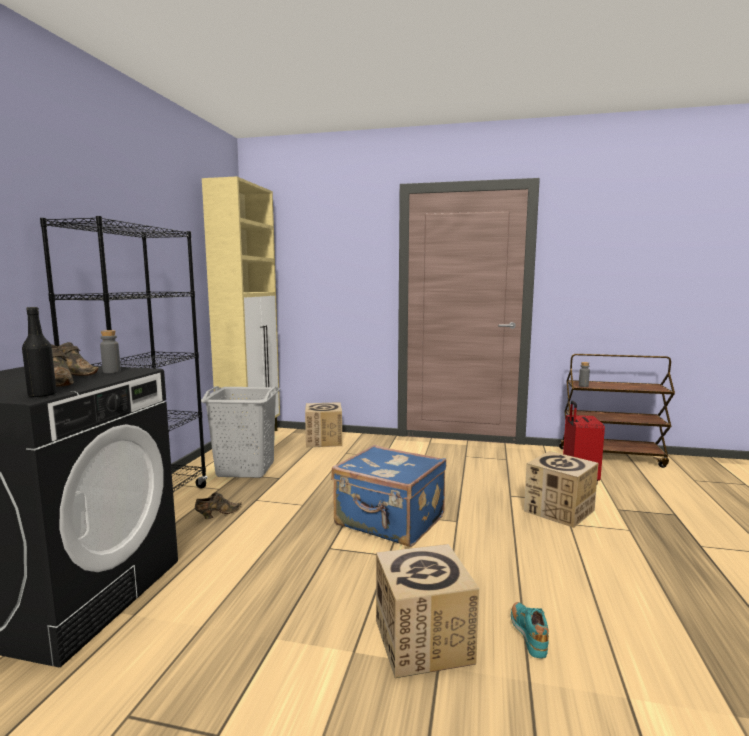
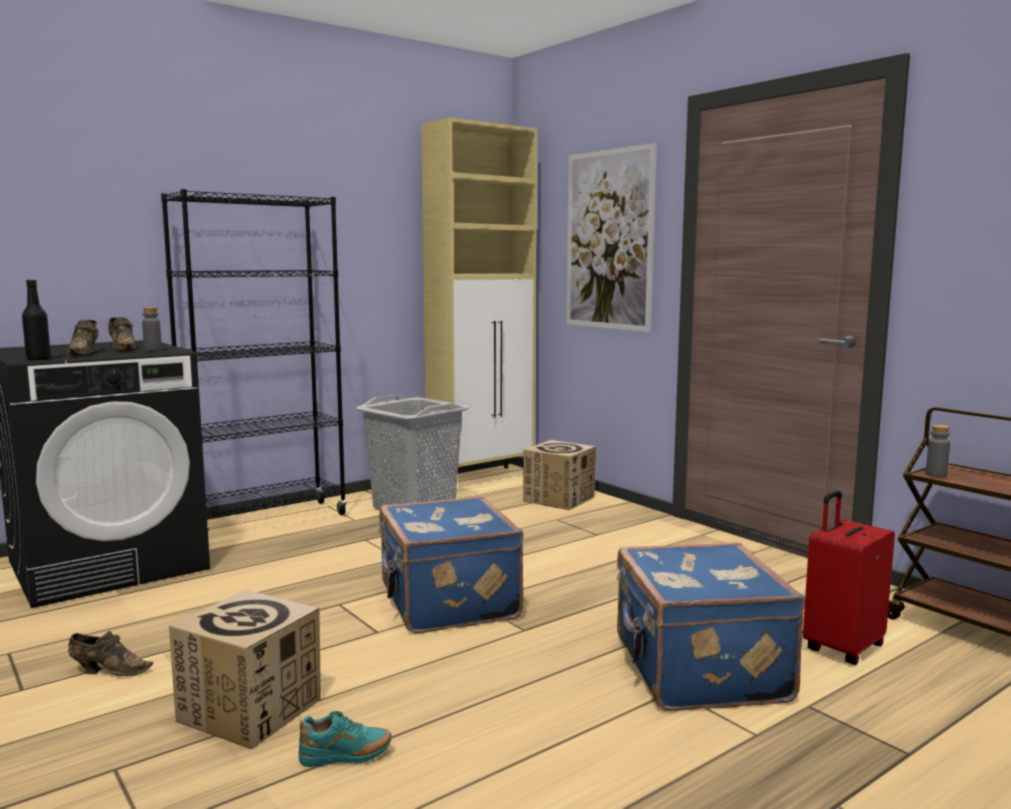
camera: 40 degrees right, 0 degrees up
(217, 515) = (308, 542): brown shoe -> brown shoe (109, 671)
(338, 269) = (609, 240): none -> picture
(529, 636) = (346, 758): turquoise shoe -> turquoise shoe turned 45 degrees clockwise
(559, 511) = (697, 671): cardboard box -> blue suitcase

